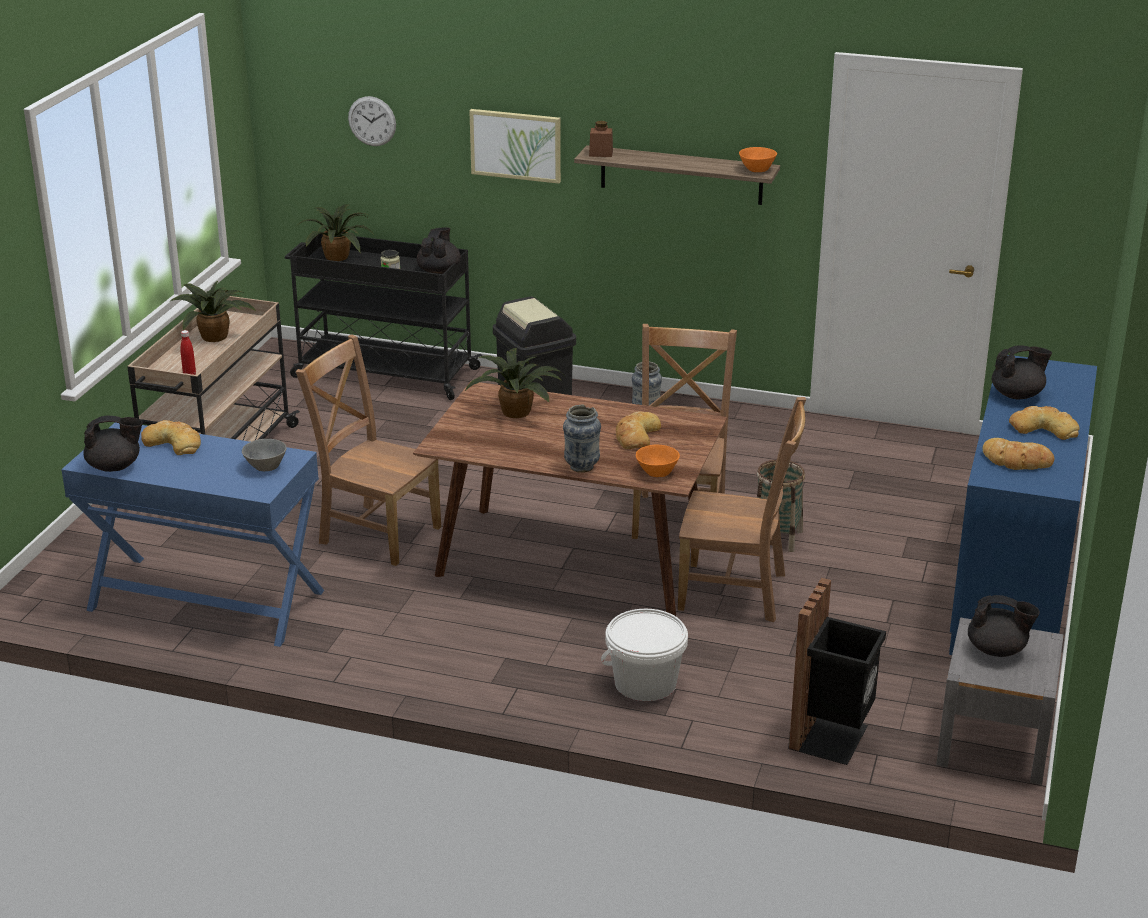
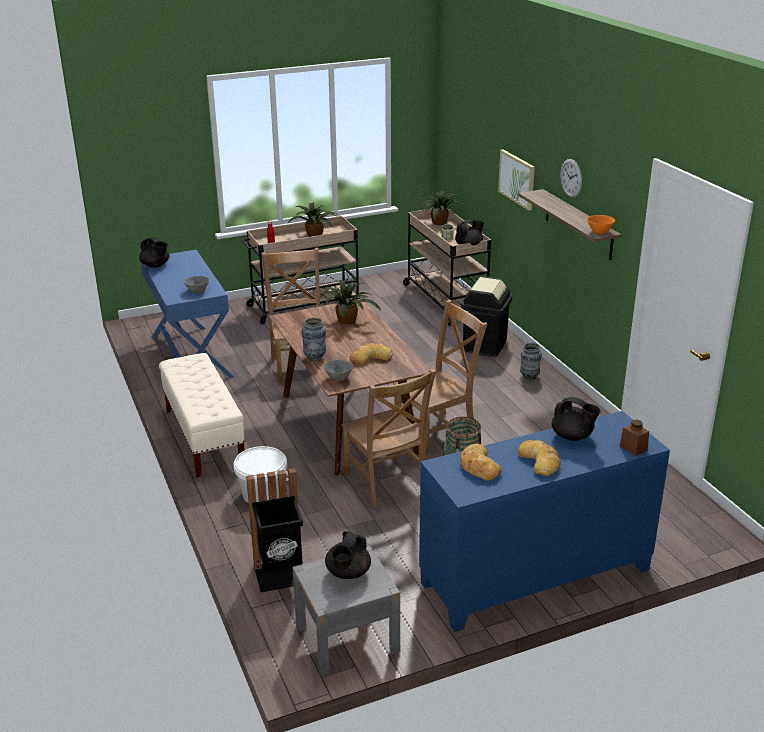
camera: 50 degrees right, 0 degrees up
(173, 443) = (192, 266): bread -> none
(372, 121) = (470, 145): wall clock -> wall clock (571, 178)
(383, 373) = (445, 300): black cart -> beige cart
(448, 673) = (204, 437): none -> beige bench
(601, 153) = (538, 195): brown jar -> brown jar (633, 448)
(657, 472) = (339, 377): orange bowl -> grey bowl
(997, 650) = (348, 573): black teapot -> black teapot turned 45 degrees clockwise

